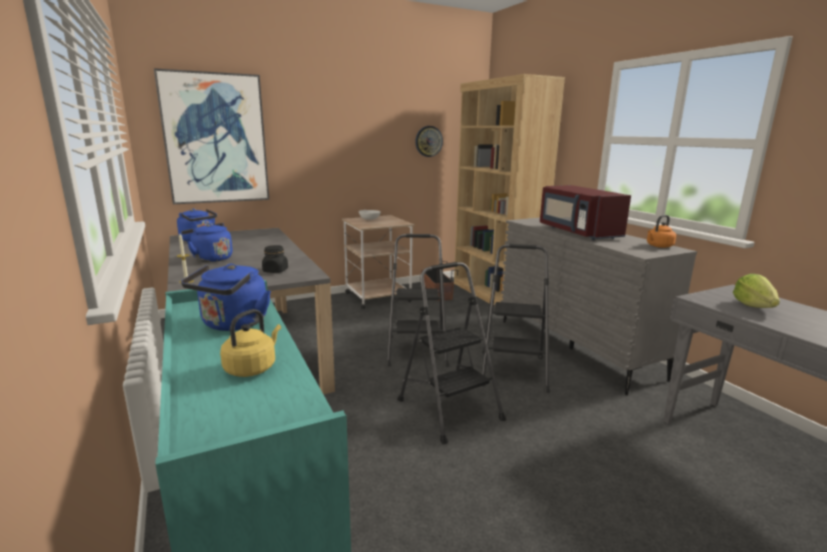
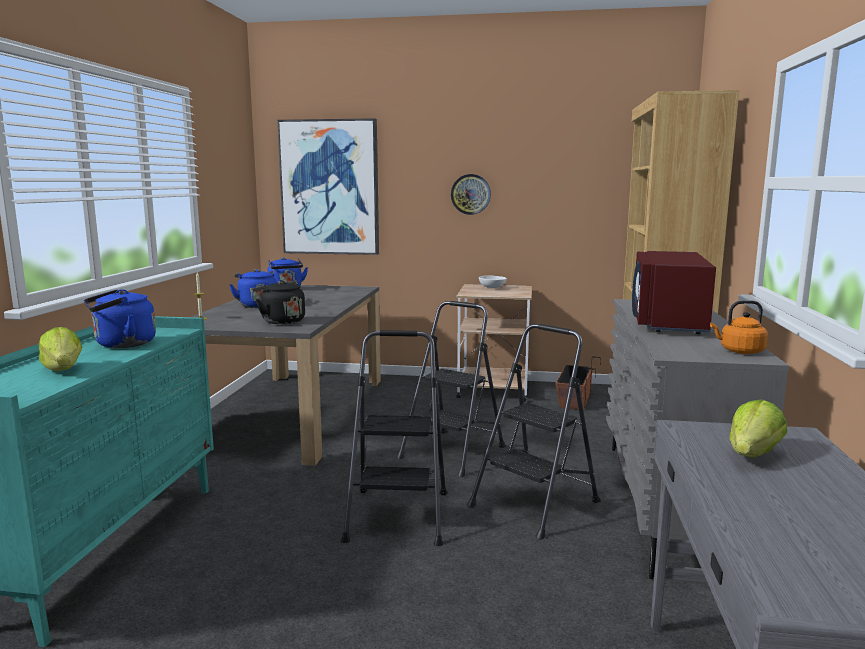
camera: 35 degrees right, 5 degrees down
(252, 368) = (63, 370): yellow kettle -> lettuce
(275, 271) = (281, 321): black jar -> black kettle
(428, 141) = (592, 190): wall clock -> wall clock (470, 194)

